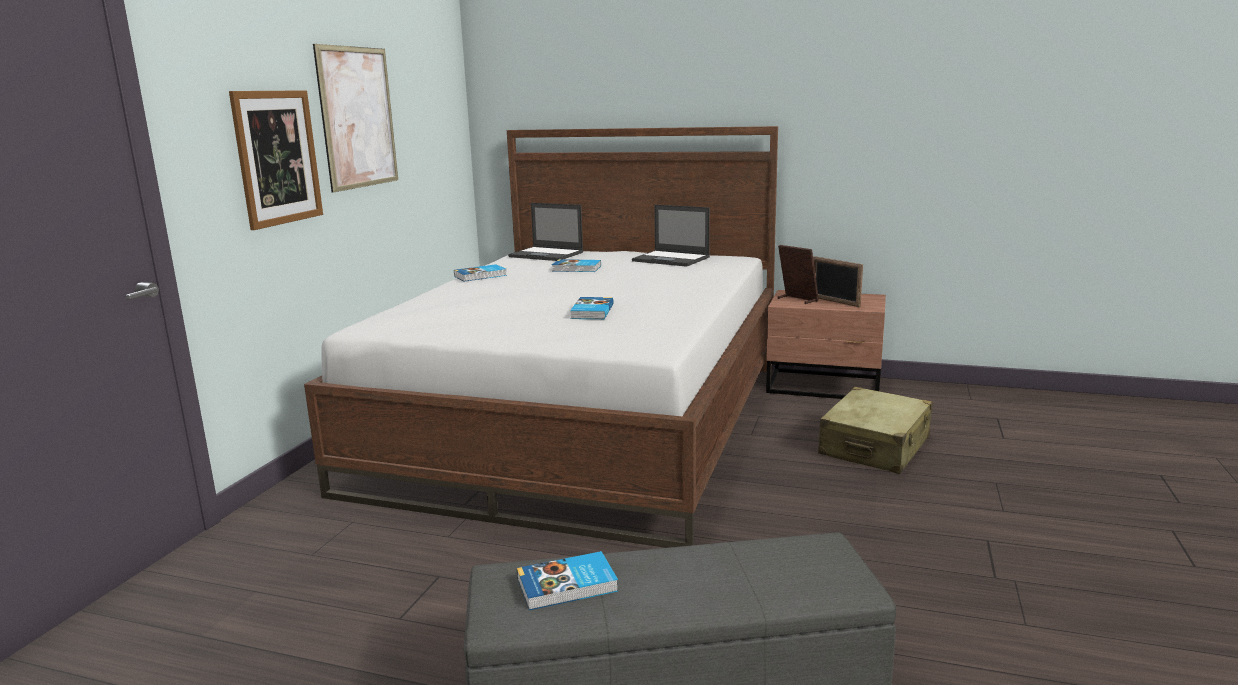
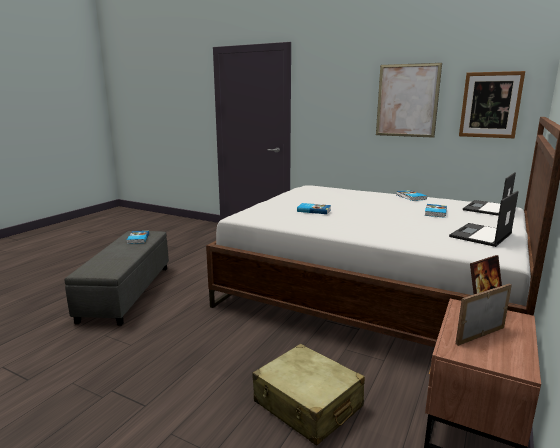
camera: 100 degrees right, 0 degrees up
(277, 157) = (345, 115): picture -> picture (490, 105)

